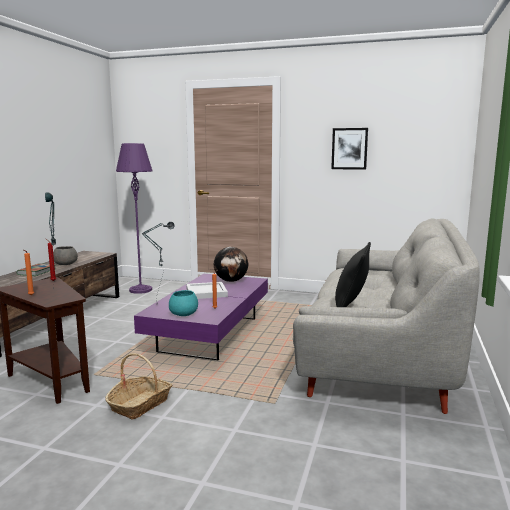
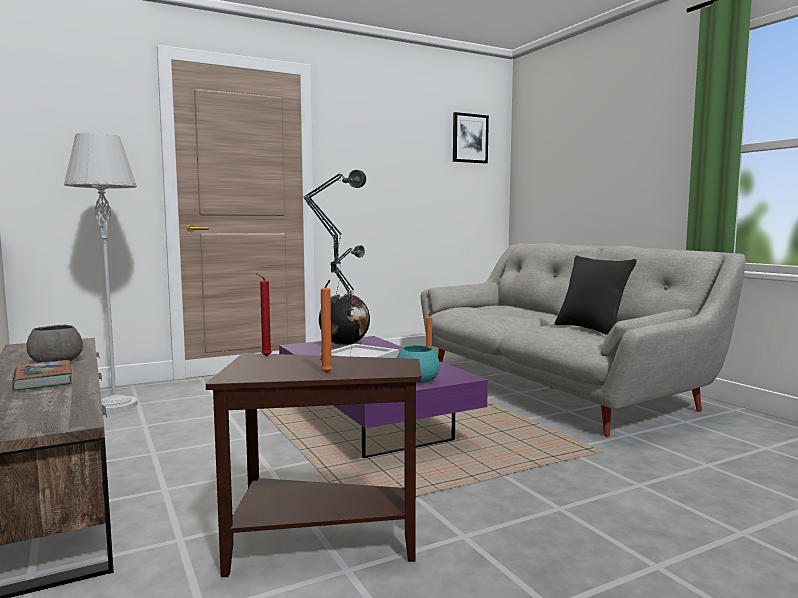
camera: 45 degrees left, 5 degrees down
(140, 290) = (115, 406): purple floor lamp -> grey floor lamp
(140, 404) = (505, 510): basket -> none
(349, 148) = (397, 168): picture -> picture (469, 138)

